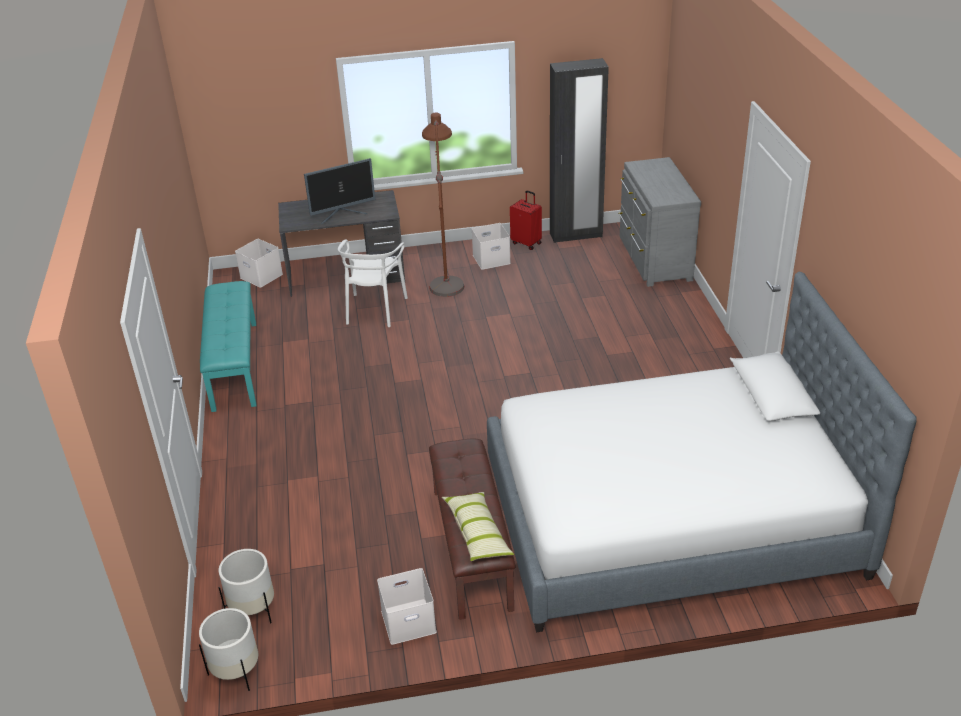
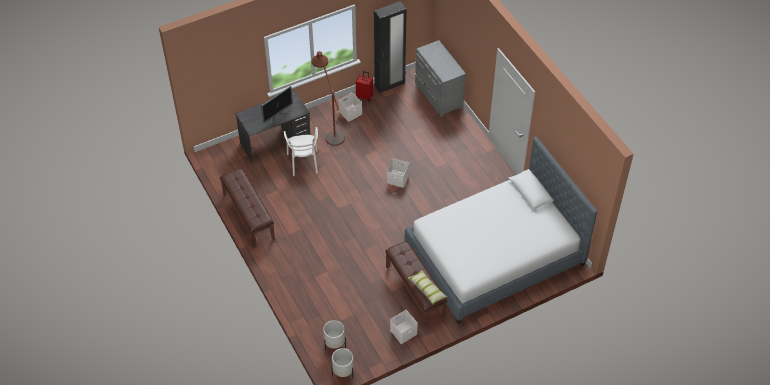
camera: 20 degrees left, 15 degrees up
(234, 365) = (248, 216): turquoise bench -> brown bench
(262, 276) = (227, 151): white storage box -> white storage box (398, 178)

